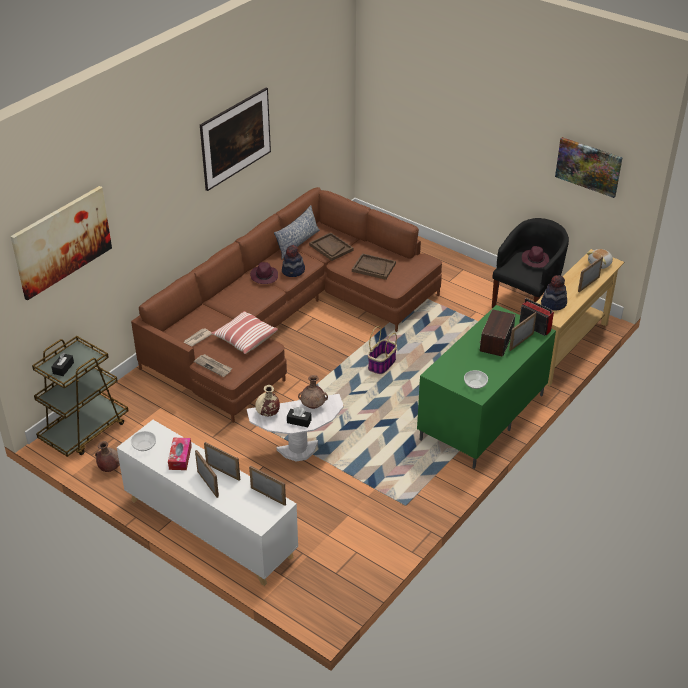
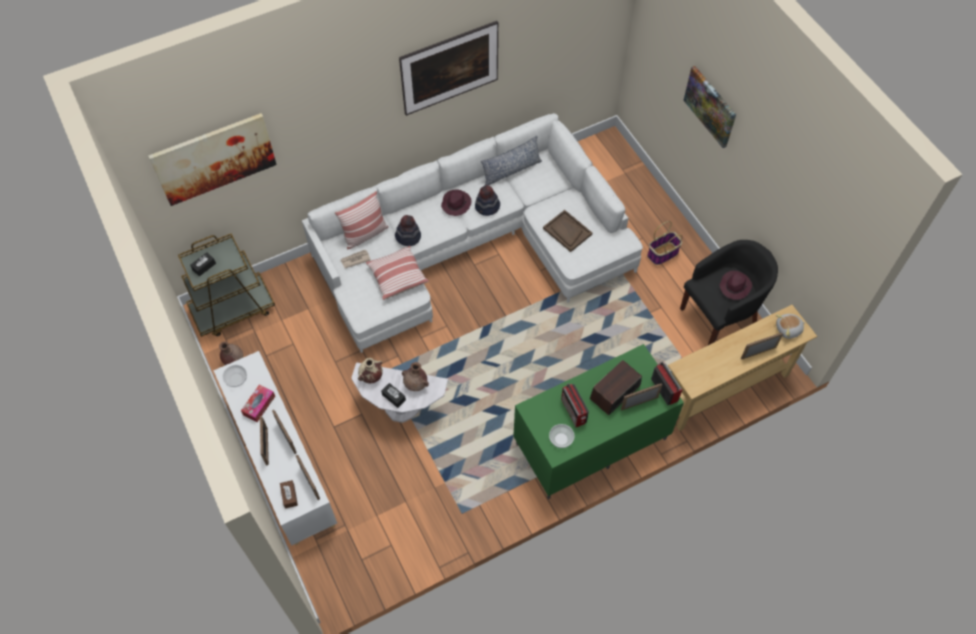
camera: 25 degrees right, 20 degrees up
(194, 319) = (365, 234): none -> pillow
(213, 366) = (352, 300): newspaper -> none
(255, 512) = (289, 496): none -> brown tissue box
(287, 319) = (472, 247): brown sofa -> white sofa
(331, 248) = (540, 189): brown tray -> none
(382, 364) = (531, 338): basket -> basket (662, 254)
(472, 364) = (573, 412): none -> radio
(553, 303) = (704, 364): hat -> hat (408, 237)
(588, 166) = (812, 229): picture -> picture (710, 106)

